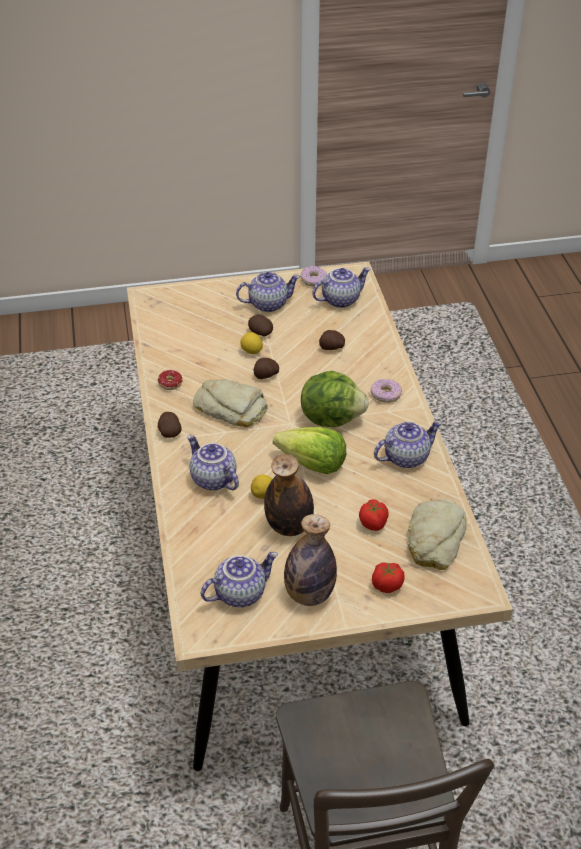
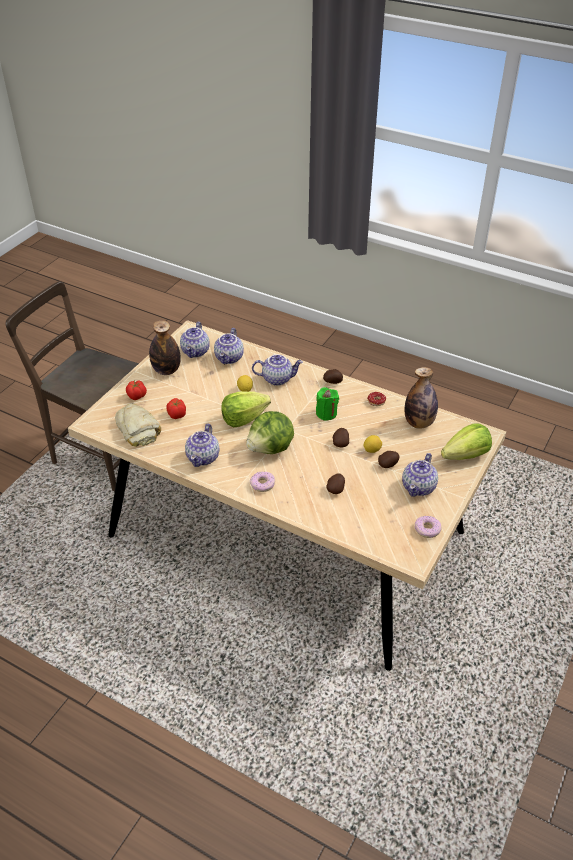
camera: 130 degrees right, 0 degrees up
(191, 295) = (466, 455): none -> lettuce
(231, 408) = (326, 413): bread -> green candle
(289, 526) = (213, 387): bottle -> bottle (419, 423)
(340, 299) = (387, 529): teapot -> teapot (230, 358)

